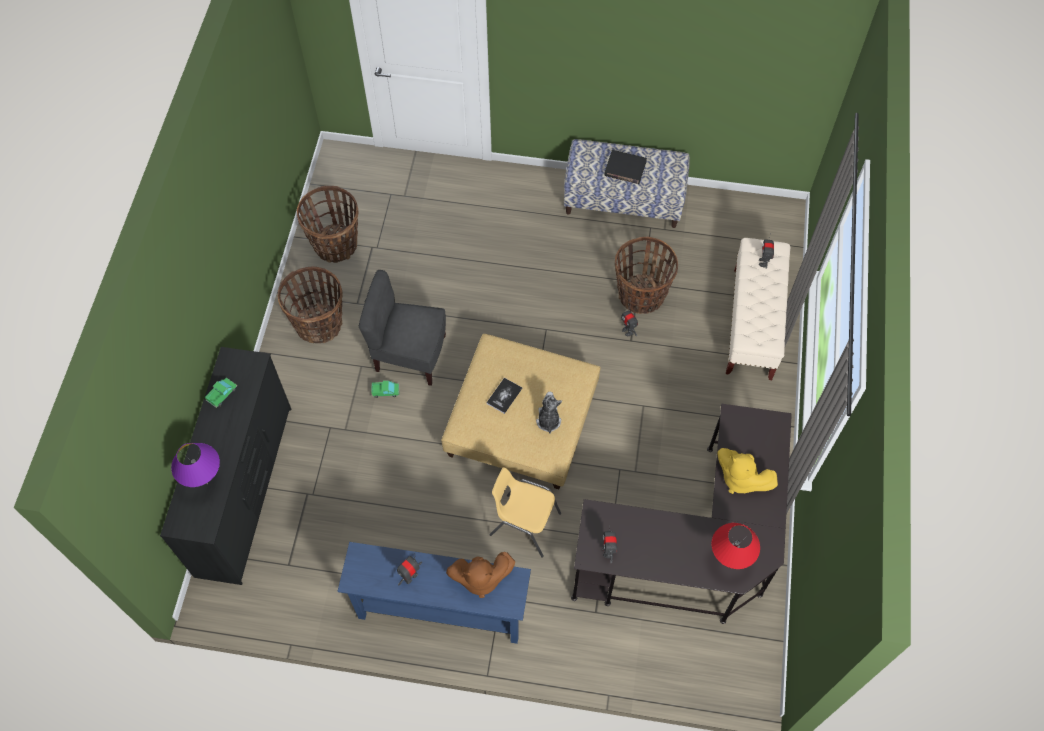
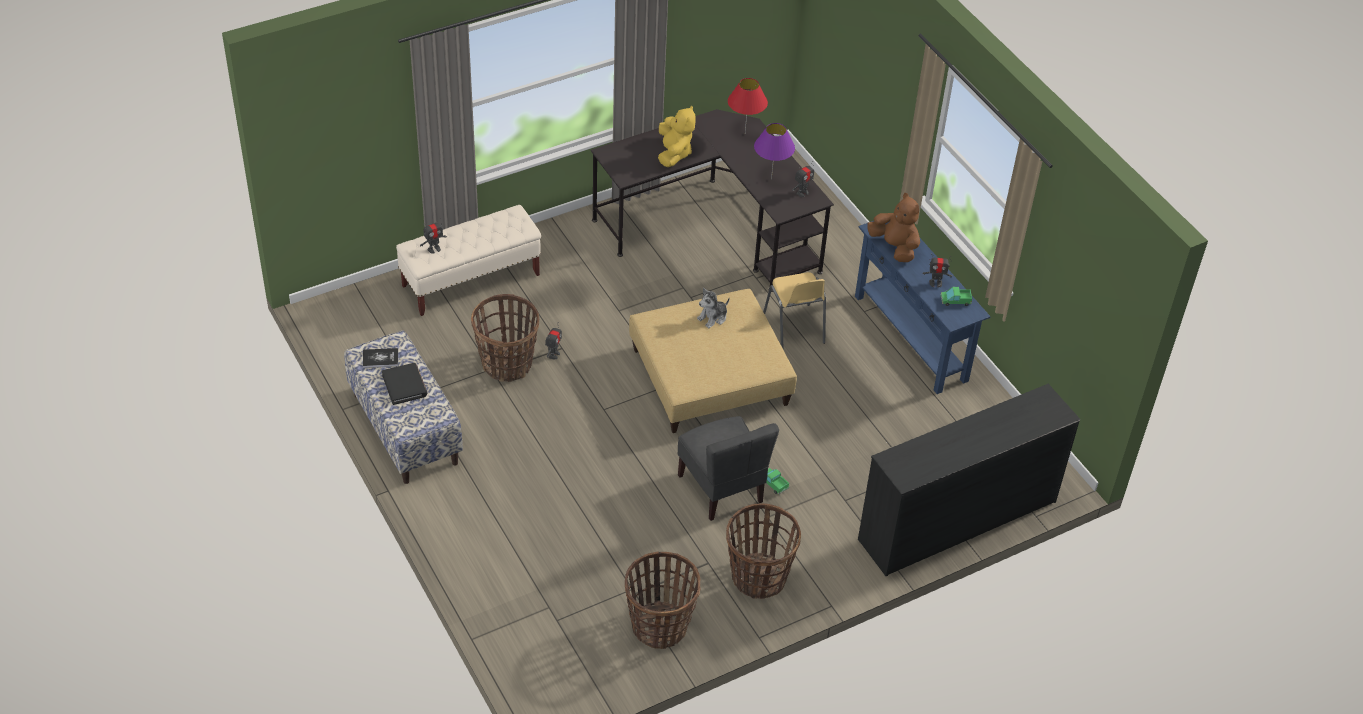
camera: 130 degrees left, 15 degrees down
(207, 484) = (1013, 418): purple table lamp -> purple table lamp (771, 179)
(222, 394) = (938, 461): toy truck -> toy truck (955, 300)
(504, 396) = (719, 354): book -> book (380, 358)

